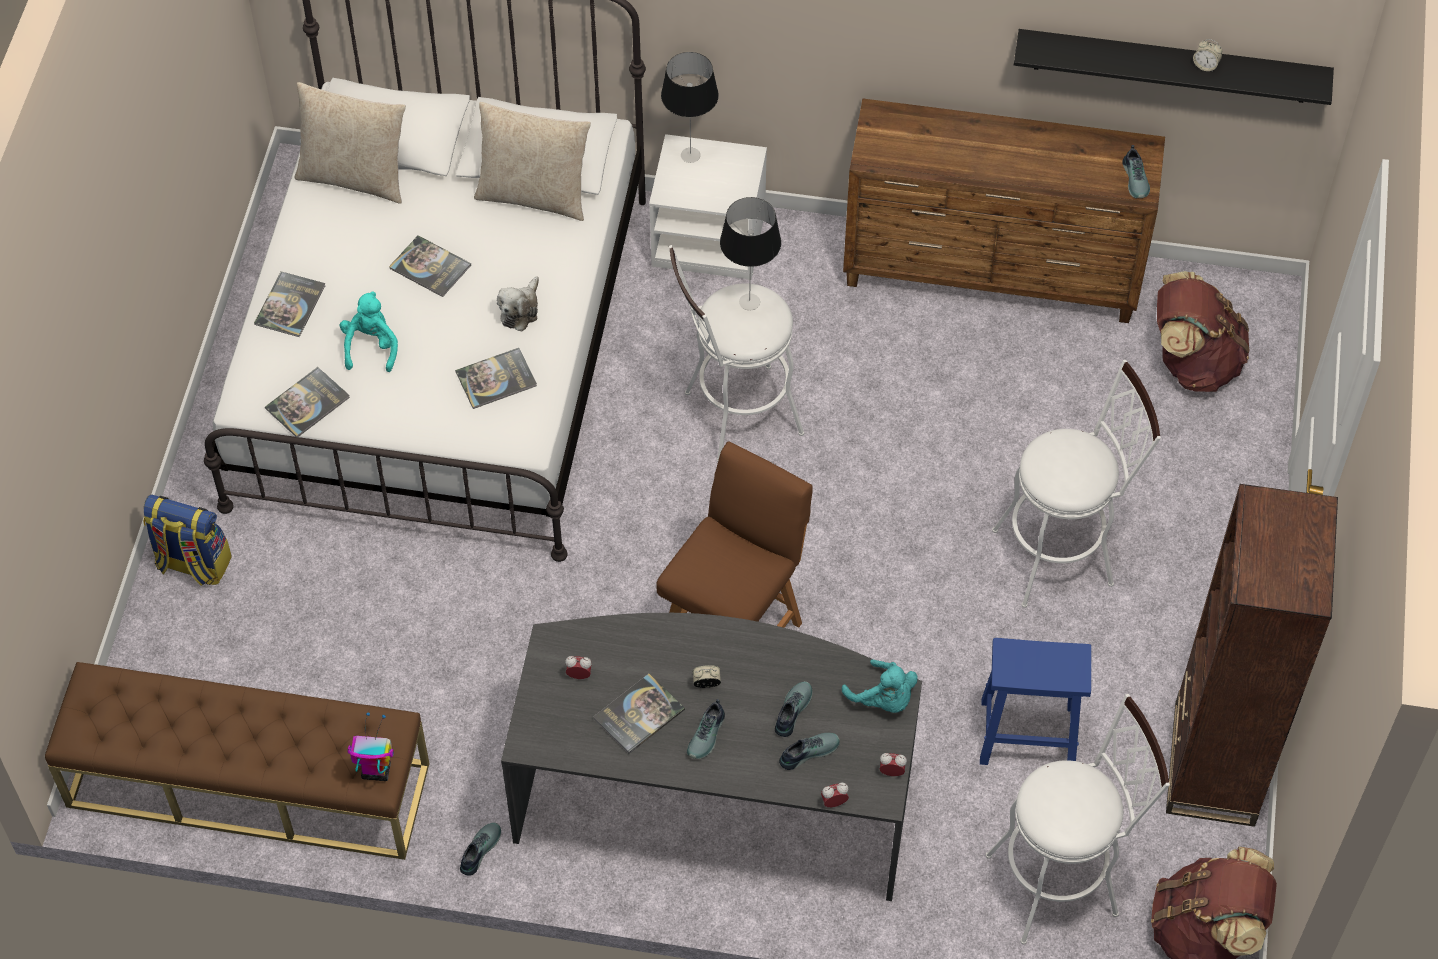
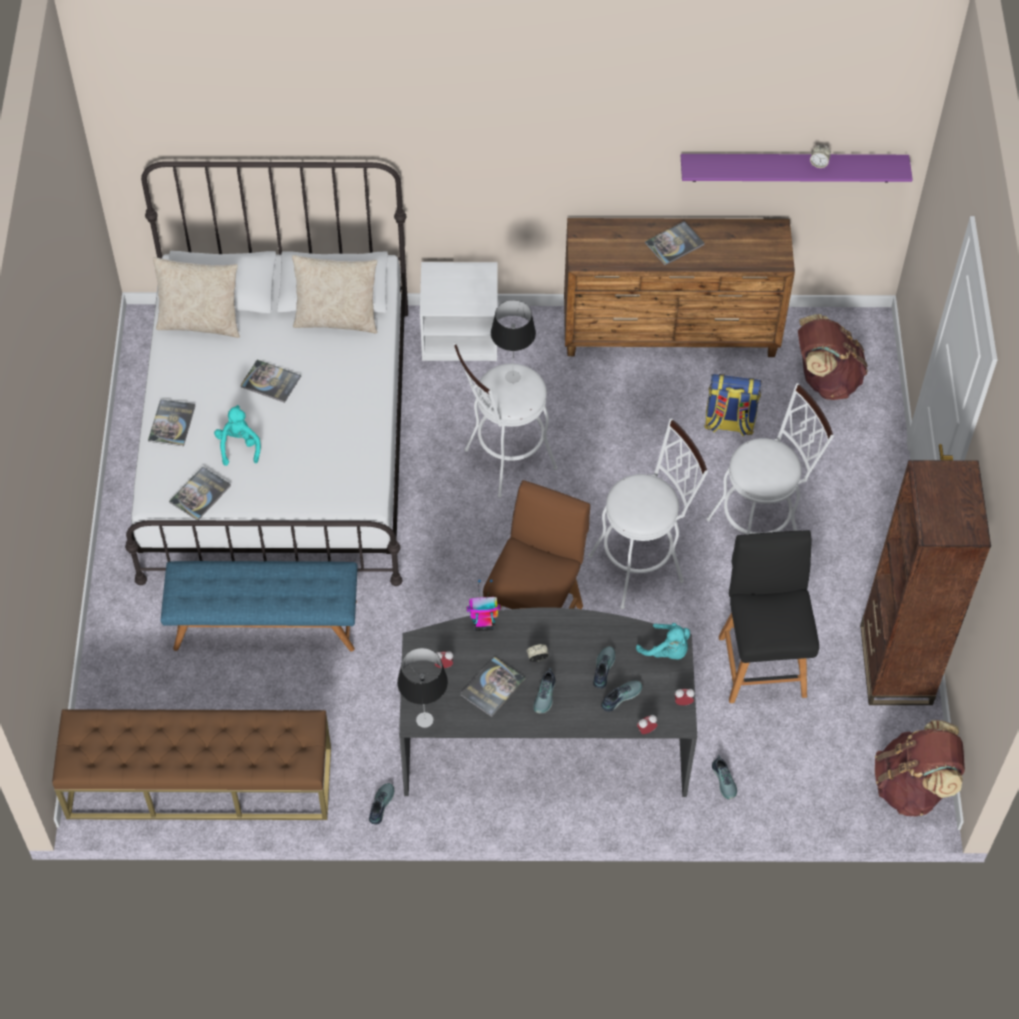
camera: 10 degrees left, 0 degrees up
(192, 564) = (124, 625): backpack -> backpack (729, 423)
(375, 771) = (302, 757): toy robot -> toy robot (483, 624)
(376, 587) = (265, 623): none -> blue bench
(496, 379) = (336, 458): book -> book (674, 244)
(520, 310) = (344, 405): plush toy -> none
(689, 155) = (442, 275): table lamp -> table lamp (424, 720)
(1029, 734) = (761, 662): blue stool -> black chair
(1063, 881) = (805, 764): white stool -> white stool (643, 565)
(1136, 179) = (775, 252): shoe -> shoe (725, 780)
(1171, 66) = (792, 167): black shelf -> purple shelf

